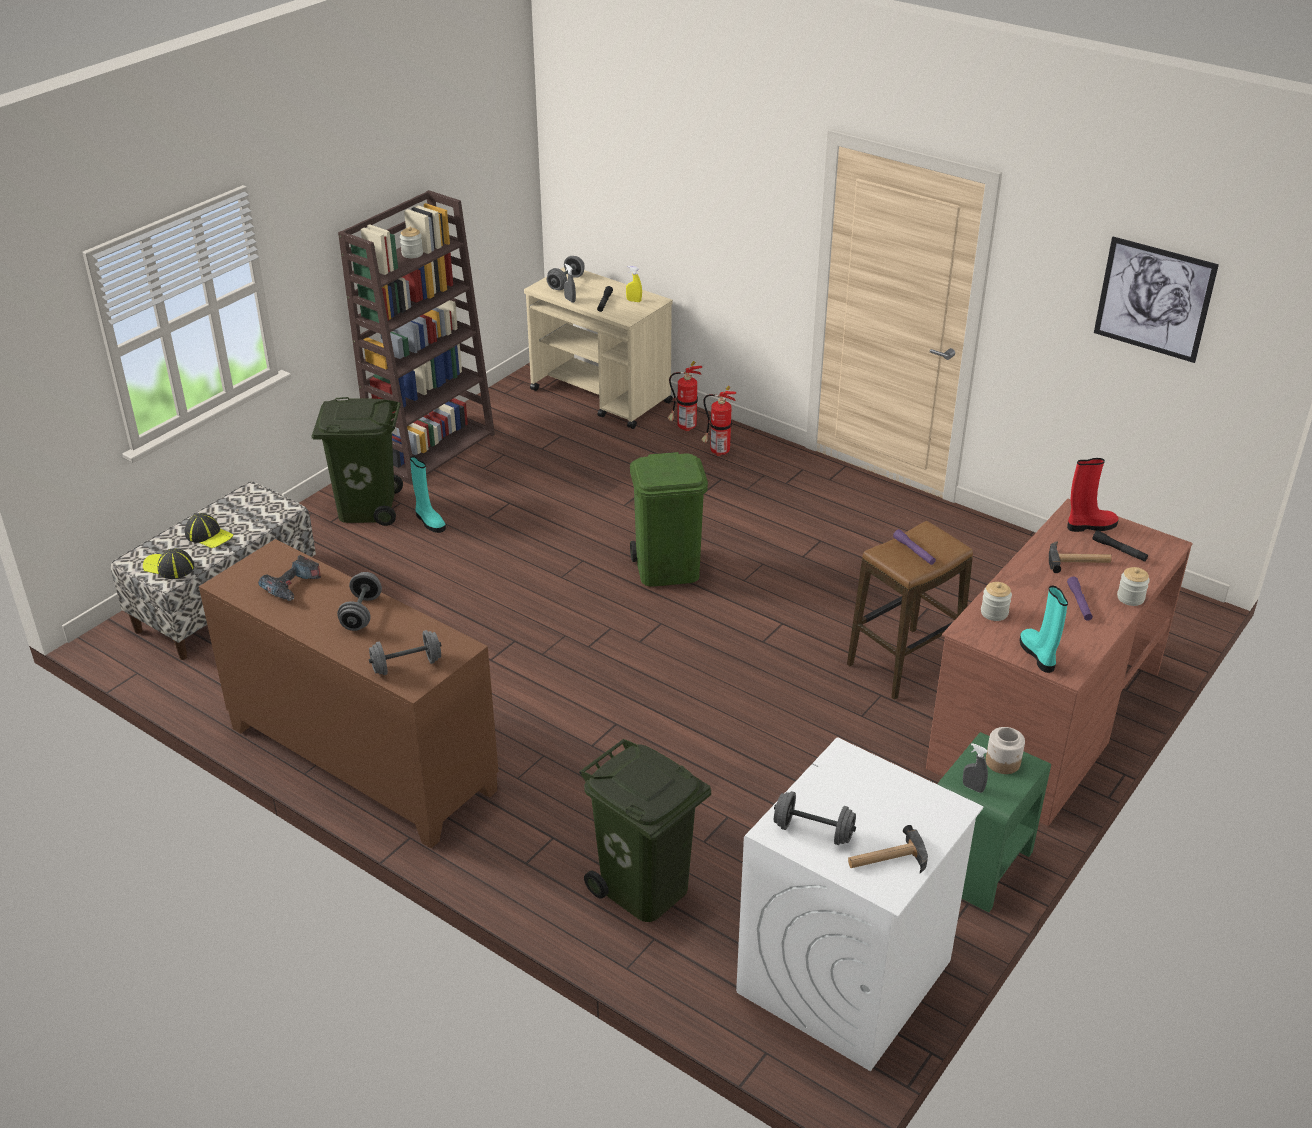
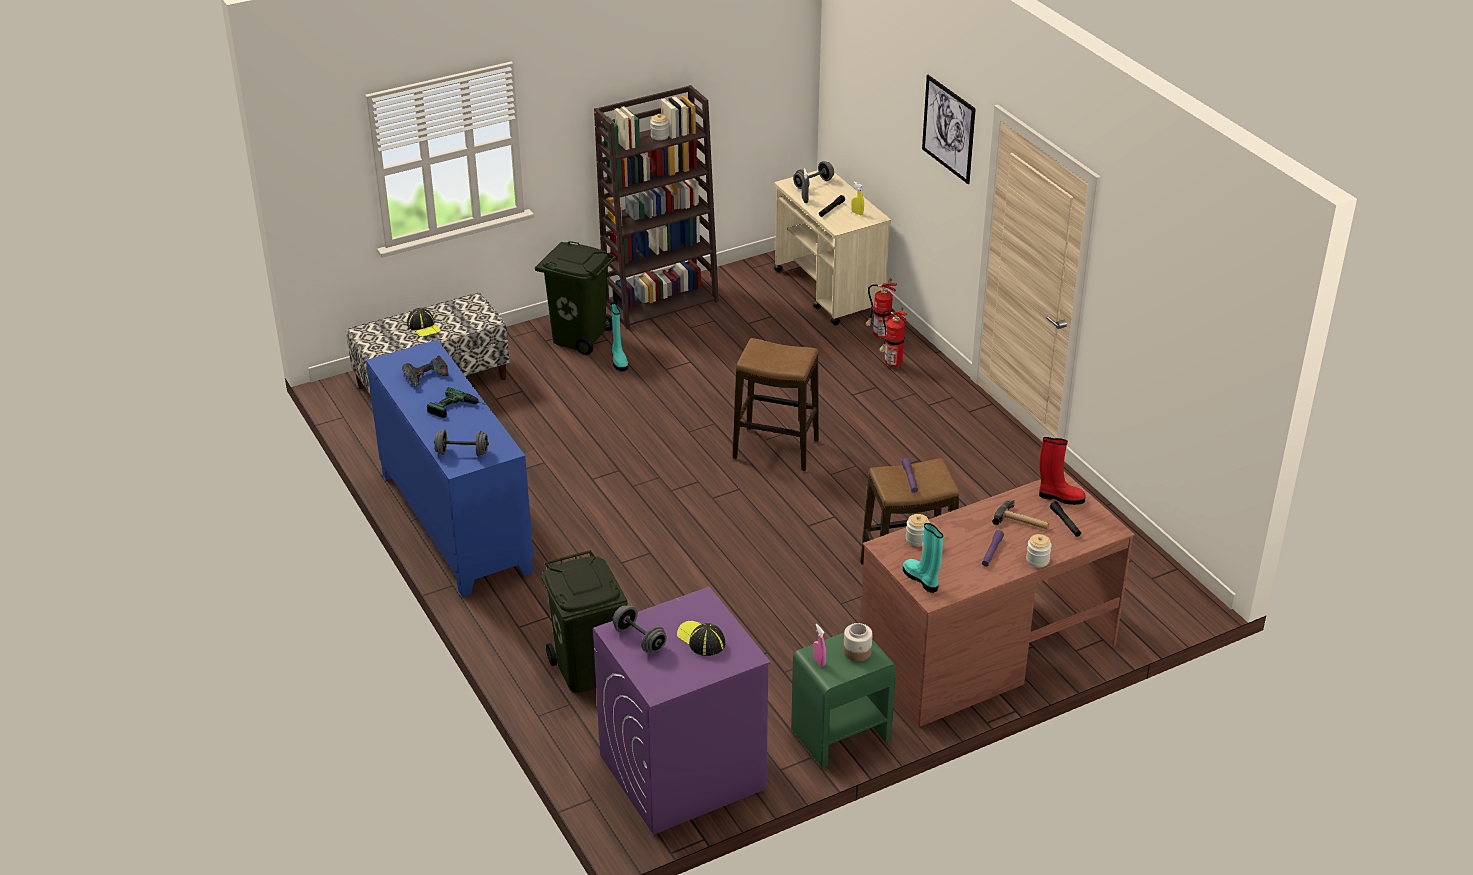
camera: 25 degrees right, 0 degrees up
(169, 567) = (383, 343): cap -> cap (701, 640)
(360, 760) = (454, 522): brown cabinet -> blue cabinet
(361, 613) = (457, 409): grey dumbbell -> power drill
(668, 570) = (776, 449): green trash can -> stool
(844, 977) = (681, 772): white washing machine -> purple washing machine
(886, 859) = (673, 672): hammer -> none
(973, 788) = (819, 661): grey spray bottle -> pink spray bottle
(1038, 655) = (921, 579): turquoise boot -> turquoise boot turned 45 degrees counterclockwise
(1154, 299) = (1189, 317): picture -> picture (948, 129)

